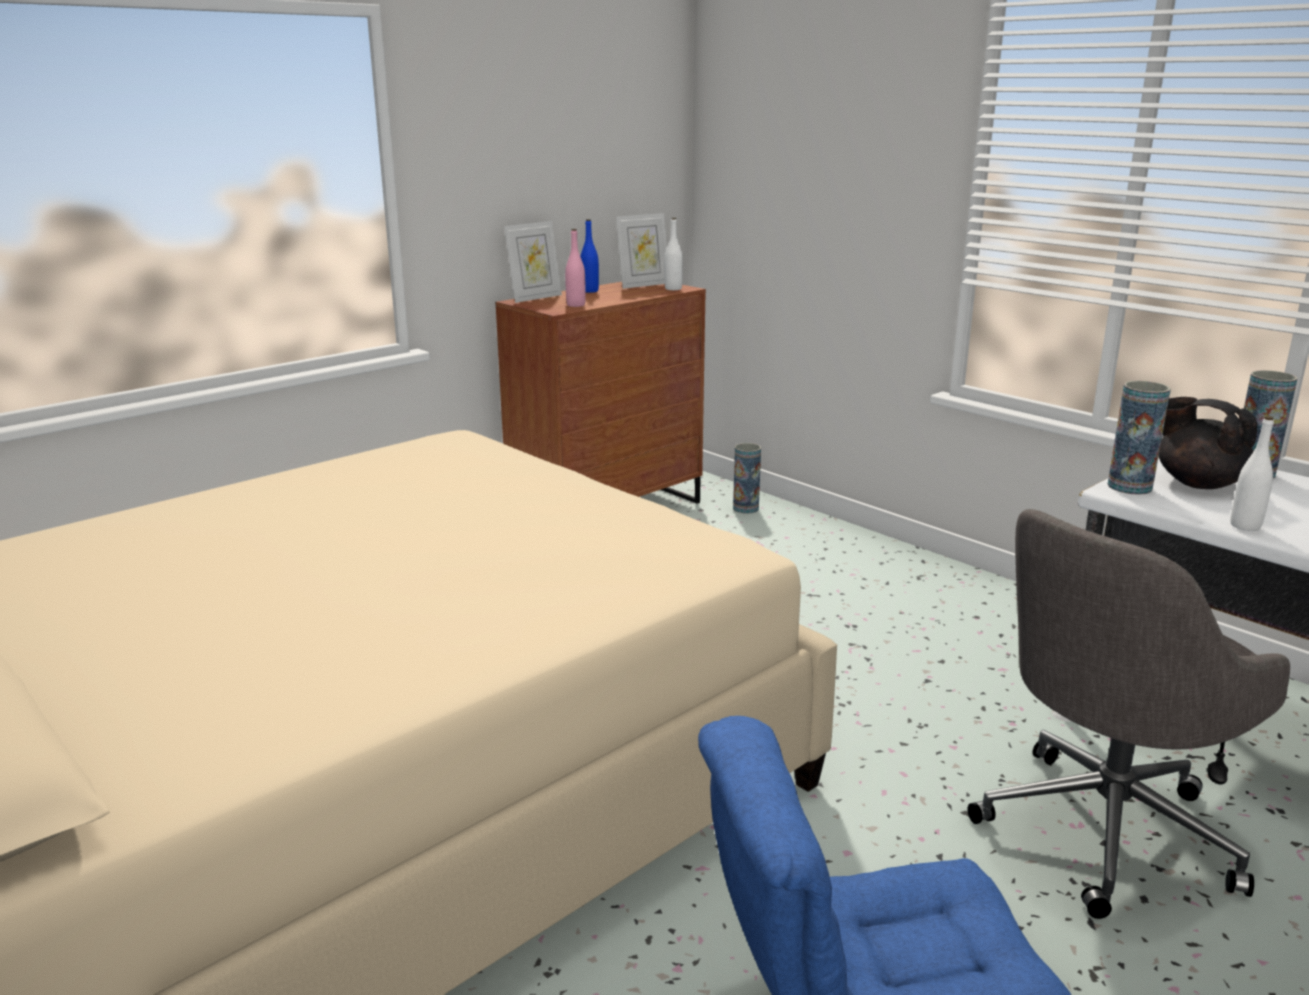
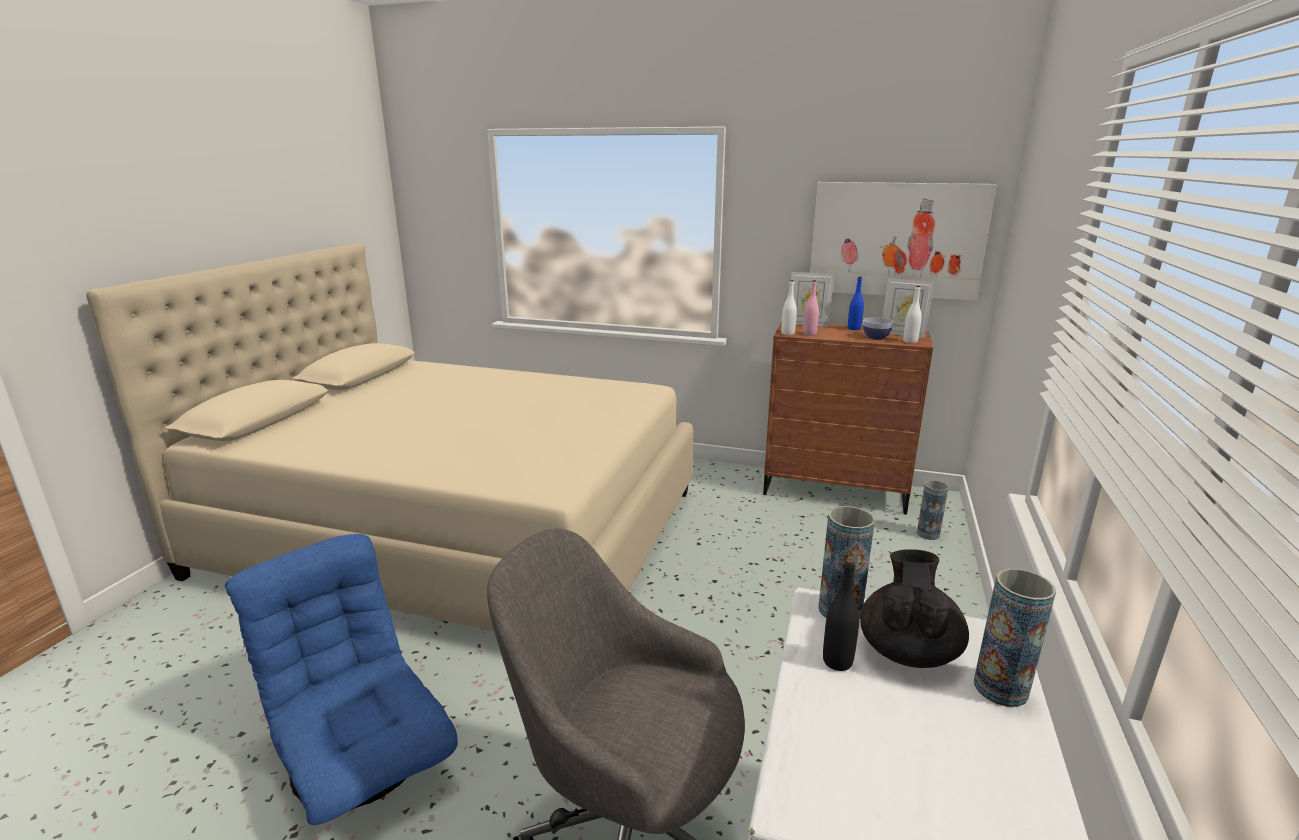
camera: 60 degrees right, 0 degrees up
(600, 167) = (896, 240): none -> picture
(637, 293) = (876, 337): none -> bowl
(1208, 507) = (837, 661): none -> black bottle
(1245, 526) = (806, 689): white bottle -> white bottle (787, 333)

